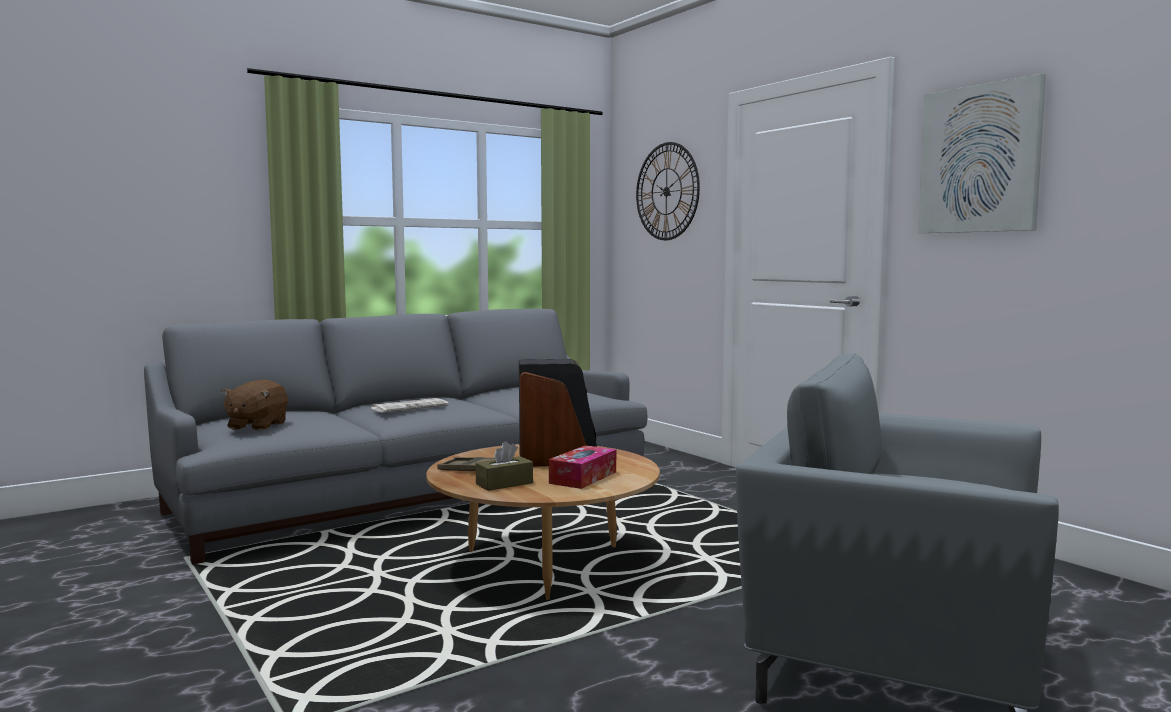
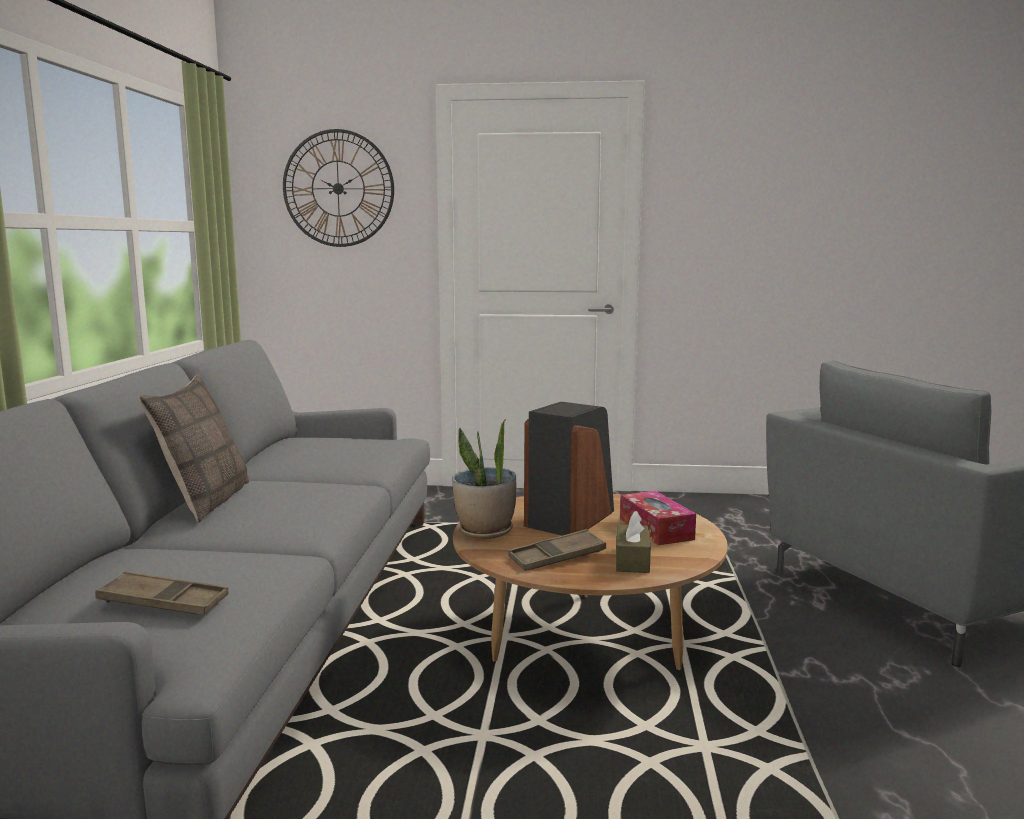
camera: 50 degrees left, 5 degrees up
(256, 426) = (164, 602): brown plush toy -> brown tray
(401, 401) = (205, 501): none -> pillow
(410, 407) = (266, 505): newspaper -> none
(492, 451) = (485, 531): none -> potted plant
(980, 159) = (732, 185): picture -> none

